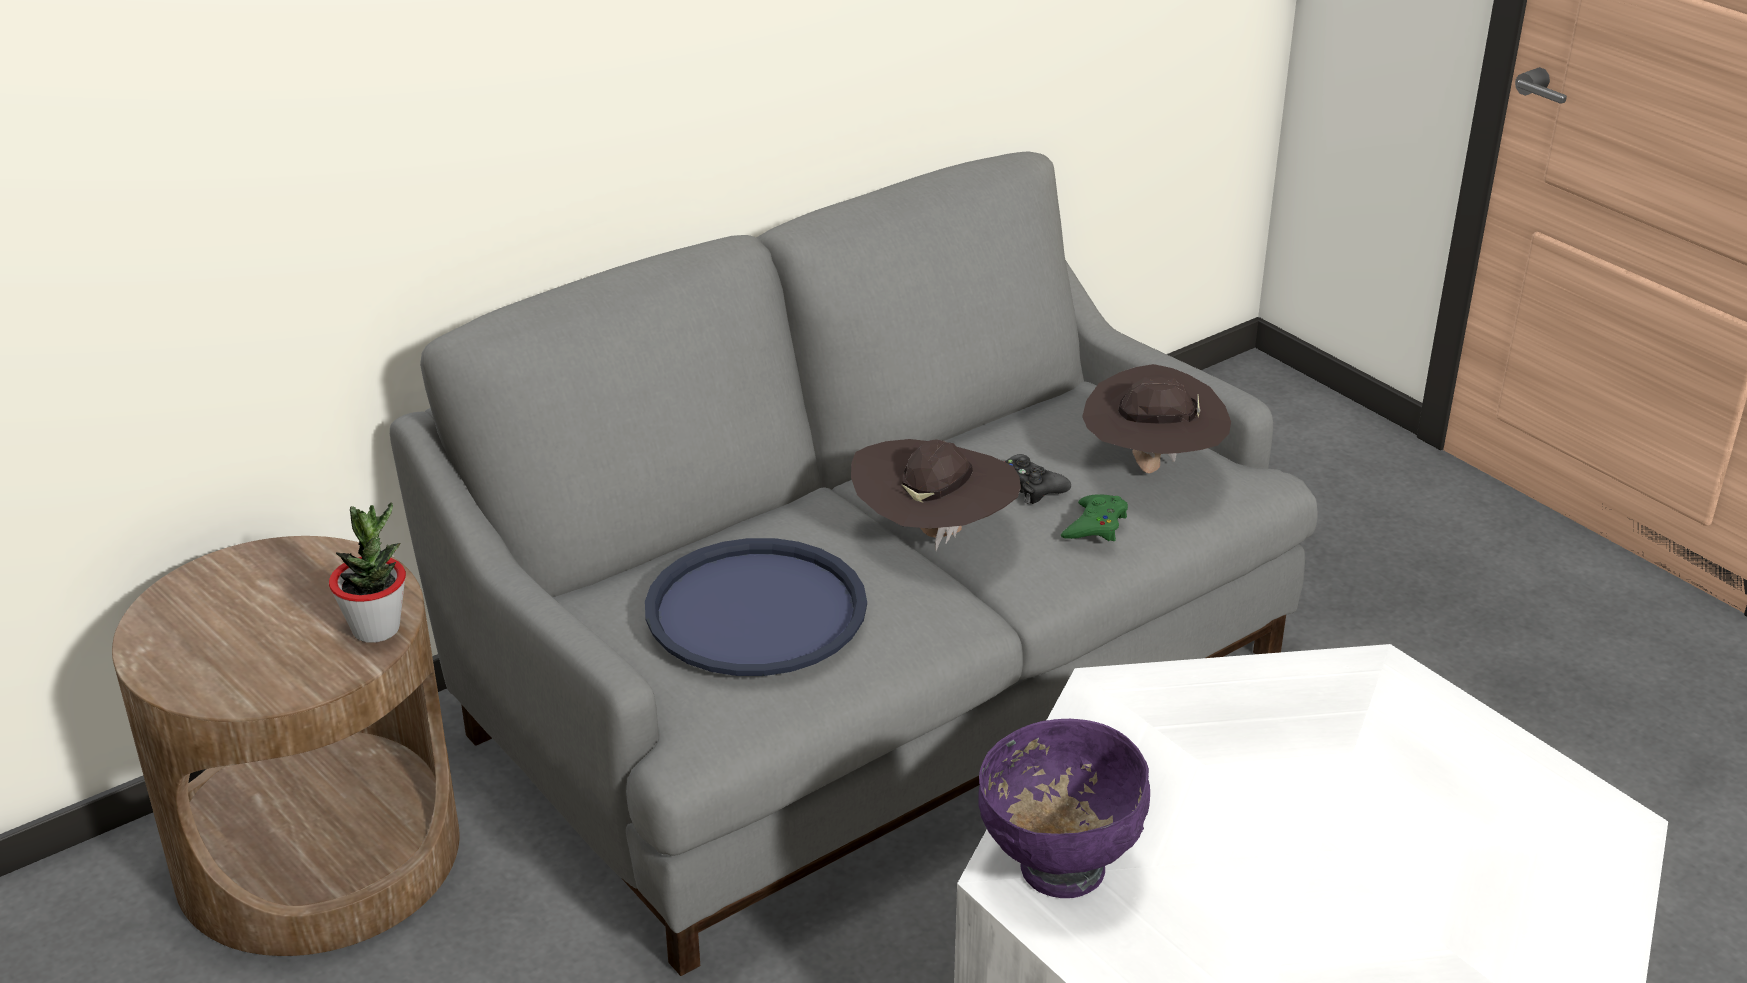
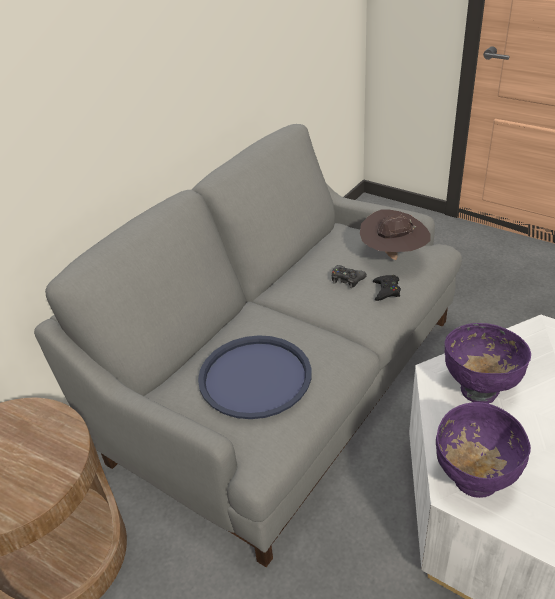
camera: 15 degrees left, 5 degrees up
(376, 628) = (66, 448): potted plant -> none
(934, 535) = (316, 314): brown hat -> none
(1095, 525) = (386, 291): green game controller -> black game controller
(1170, 737) = (479, 389): none -> purple bowl

